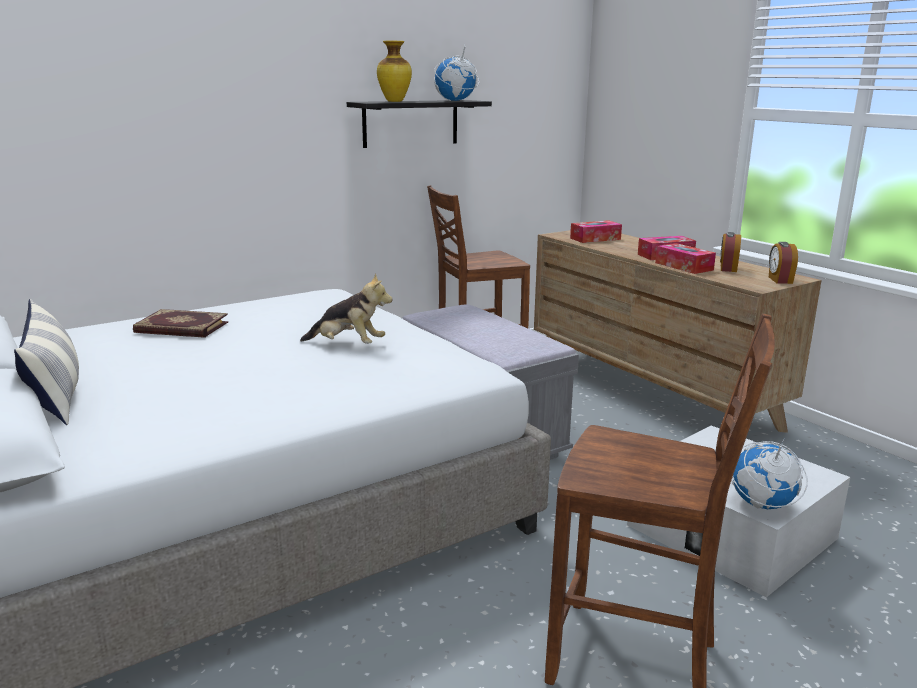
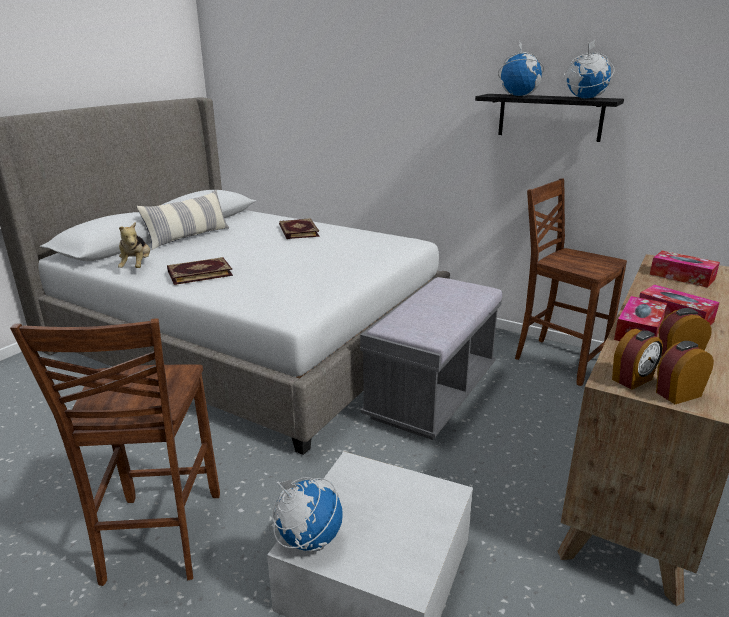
camera: 65 degrees right, 5 degrees up
(264, 399) = (199, 273): none -> book
(348, 345) = (308, 270): plush toy -> plush toy (137, 266)
(395, 101) = (519, 95): vase -> globe
(757, 283) = (633, 380): none -> alarm clock

